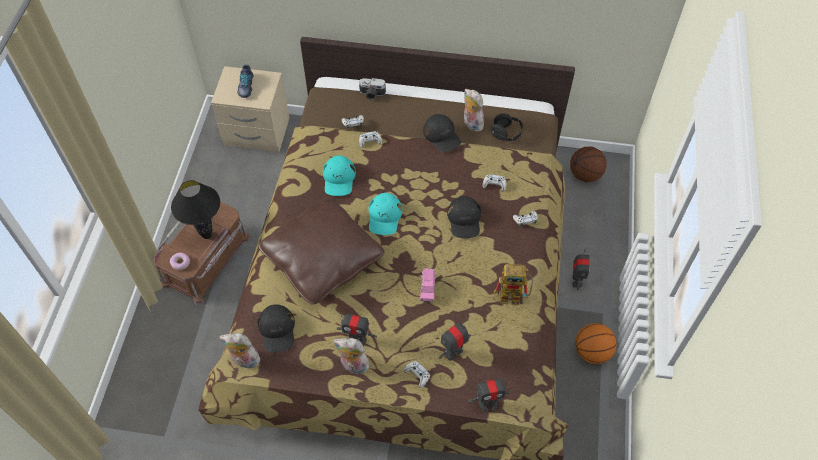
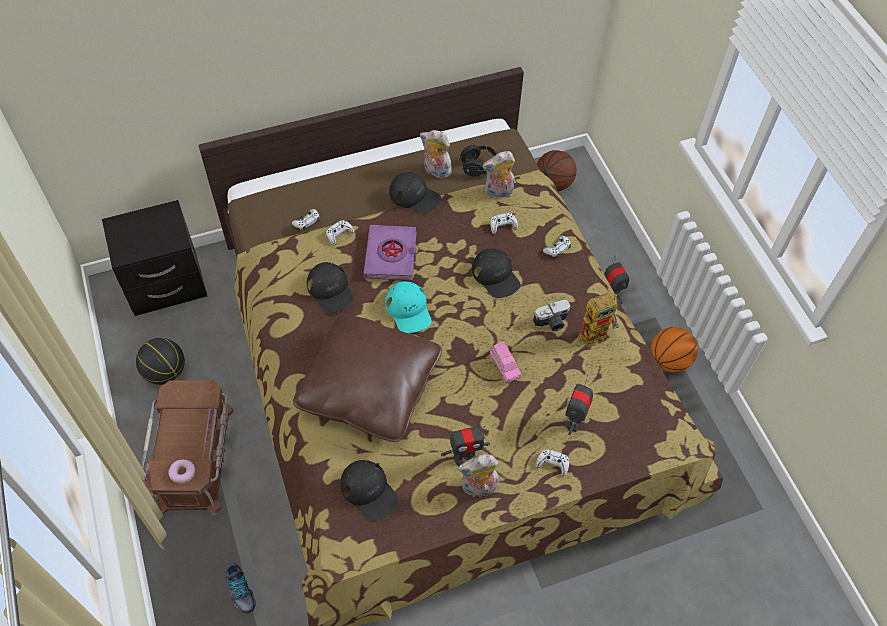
camera: 30 degrees left, 0 degrees up
(206, 235) = (194, 426): black table lamp -> none
(221, 192) = (165, 372): none -> basketball
(244, 361) = (352, 544): plush toy -> plush toy (498, 193)
(245, 86) = (144, 232): shoe -> shoe (239, 590)
(256, 133) = (166, 286): beige nightstand -> black nightstand
(339, 178) = (330, 290): turquoise cap -> black cap
(372, 94) = (306, 182): camera -> camera (552, 323)
(397, 172) = (391, 256): none -> purple book
(488, 403) = (641, 457): toy robot -> none

